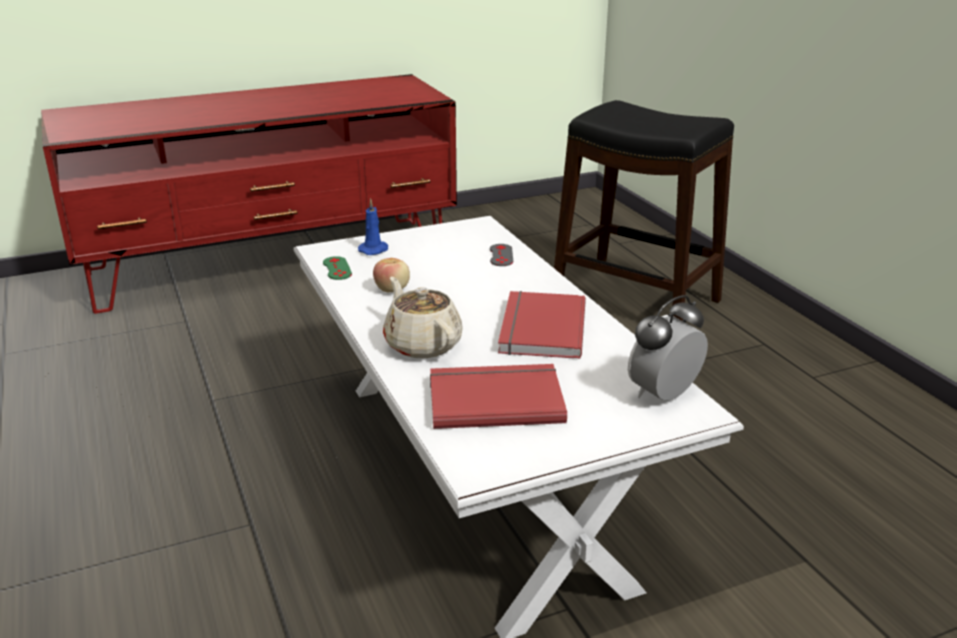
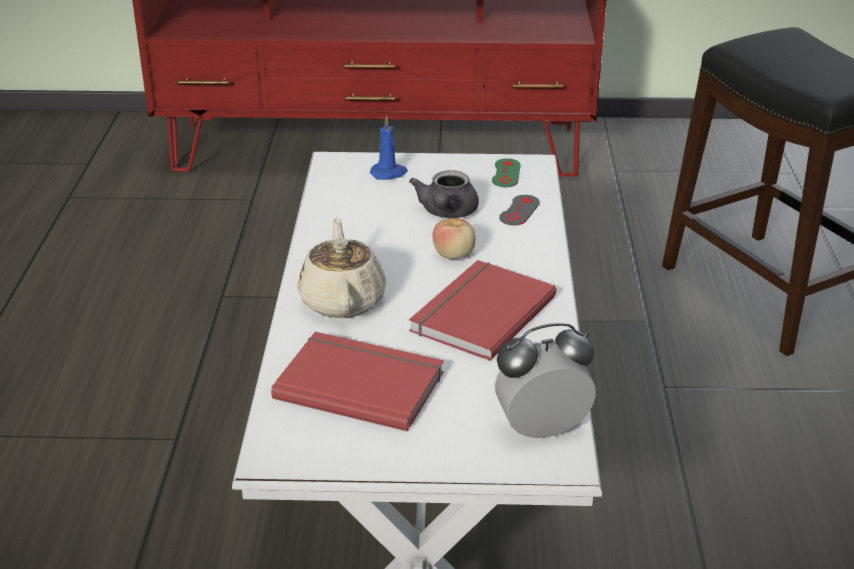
camera: 25 degrees right, 5 degrees up
(337, 268) = (332, 188): green game controller -> green game controller (506, 173)
(392, 289) = (367, 227): apple -> apple (454, 255)
(447, 267) = (446, 213): none -> grey teapot

